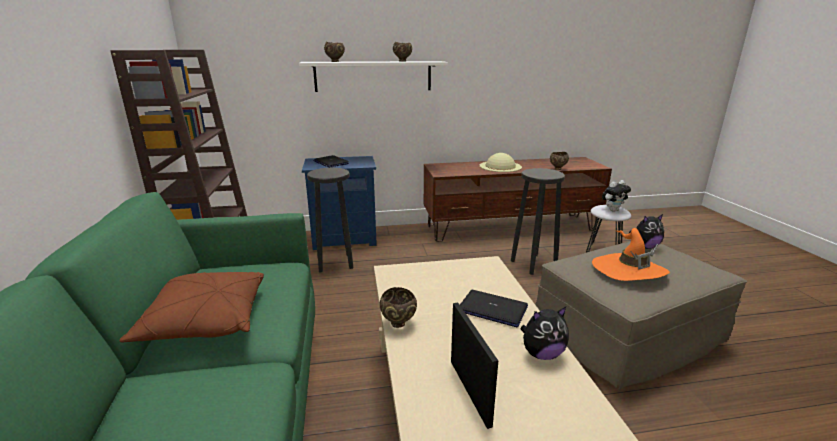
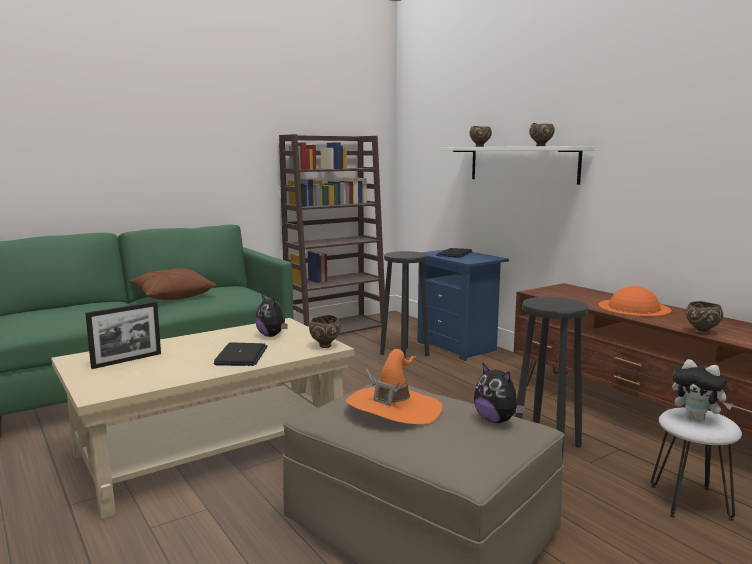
camera: 65 degrees right, 10 degrees down
(399, 324) = (202, 335): brown bowl -> brown bowl (325, 346)
(500, 166) = (634, 307): beige hat -> orange hat
(542, 354) = (179, 375): plush toy -> plush toy (272, 335)

